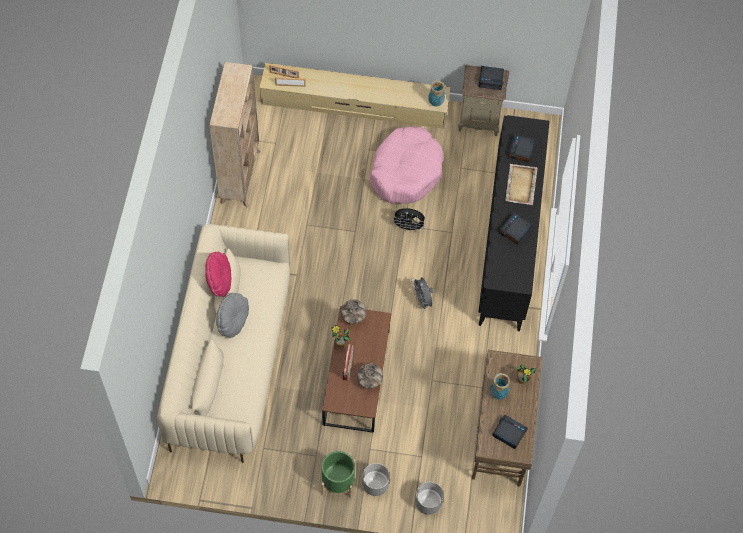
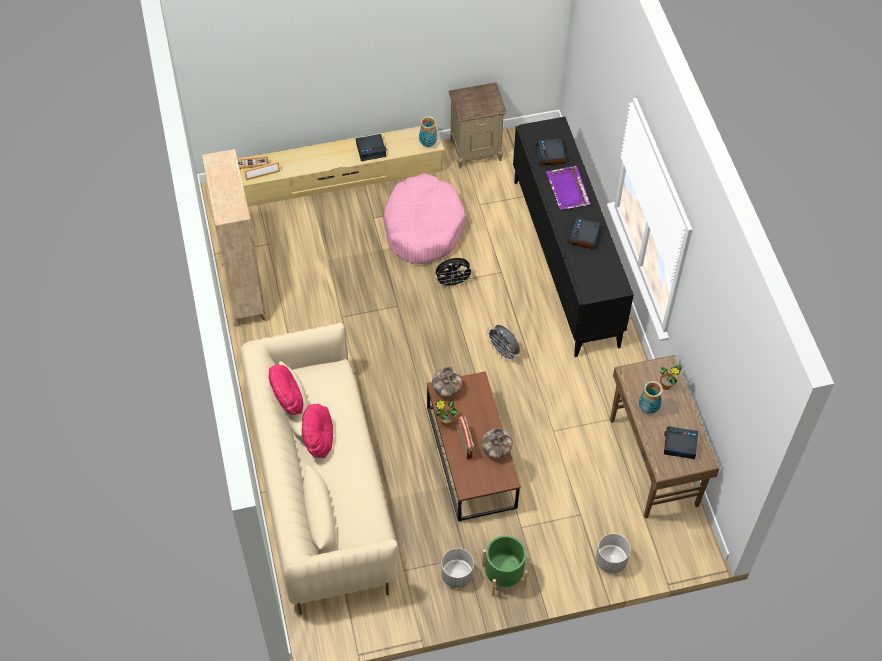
camera: 20 degrees left, 5 degrees down
(233, 323) = (319, 442): grey pillow -> pink pillow
(375, 484) = (545, 563): grey planter -> grey planter (456, 575)
(491, 79) = (483, 96): alarm clock -> alarm clock (371, 149)
(520, 185) = (568, 189): beige tray -> purple tray

